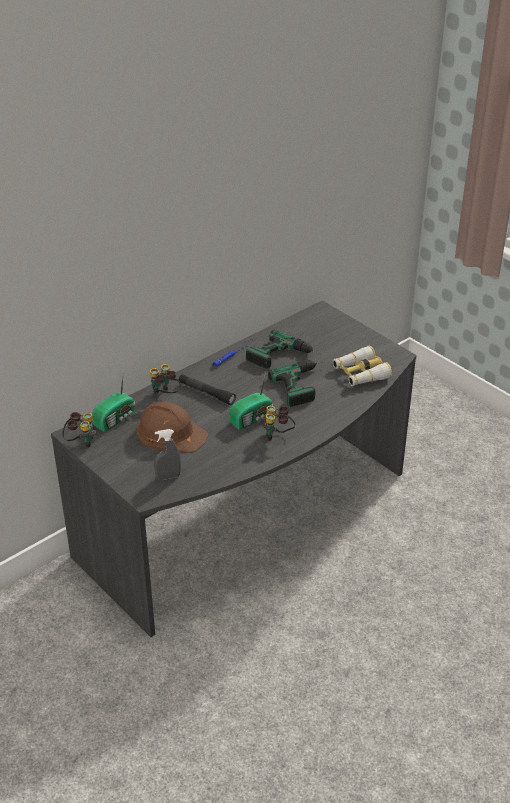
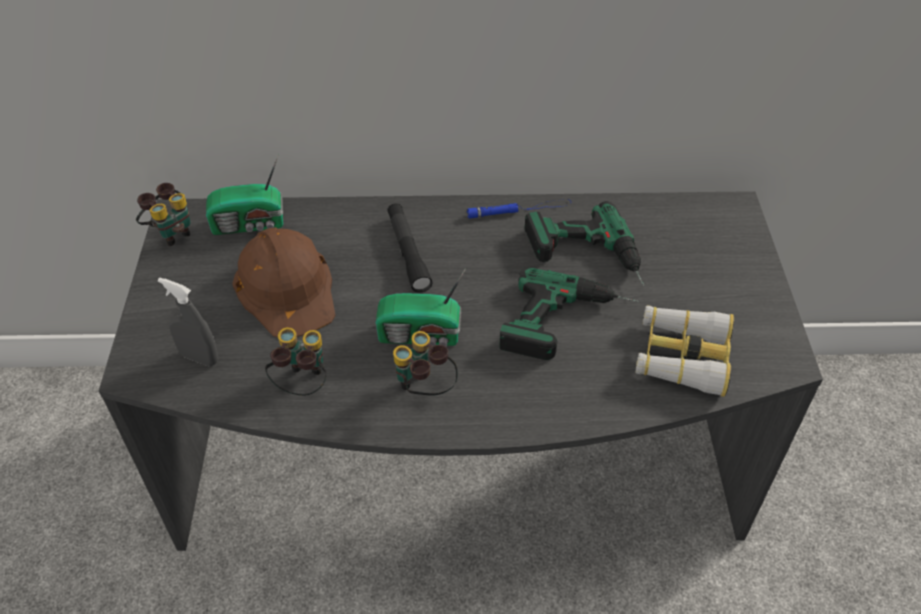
camera: 40 degrees right, 10 degrees up
(165, 395) = (351, 223): binoculars -> binoculars (302, 384)

